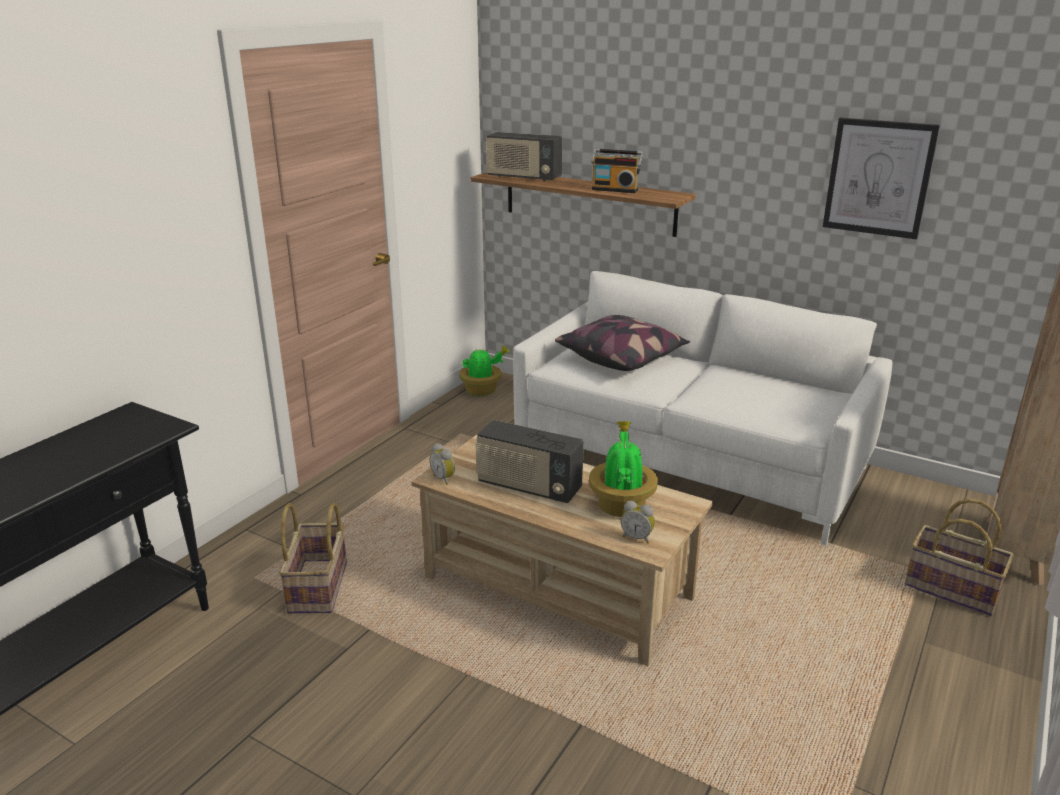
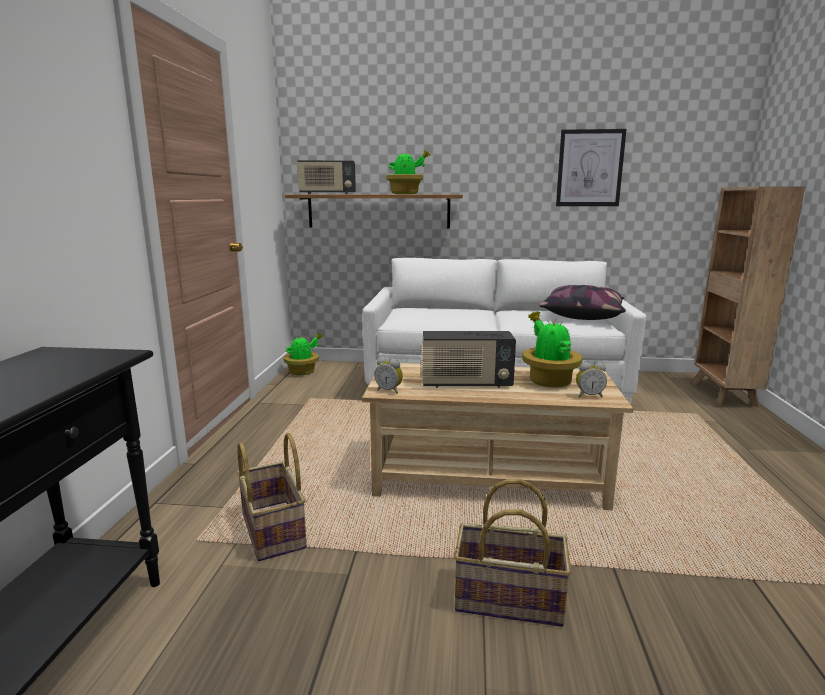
camera: 25 degrees left, 10 degrees down
(615, 189) = (406, 194): radio -> potted plant
(622, 358) = (439, 312): pillow -> pillow (582, 316)
(950, 590) = (722, 419): basket -> basket (508, 600)

